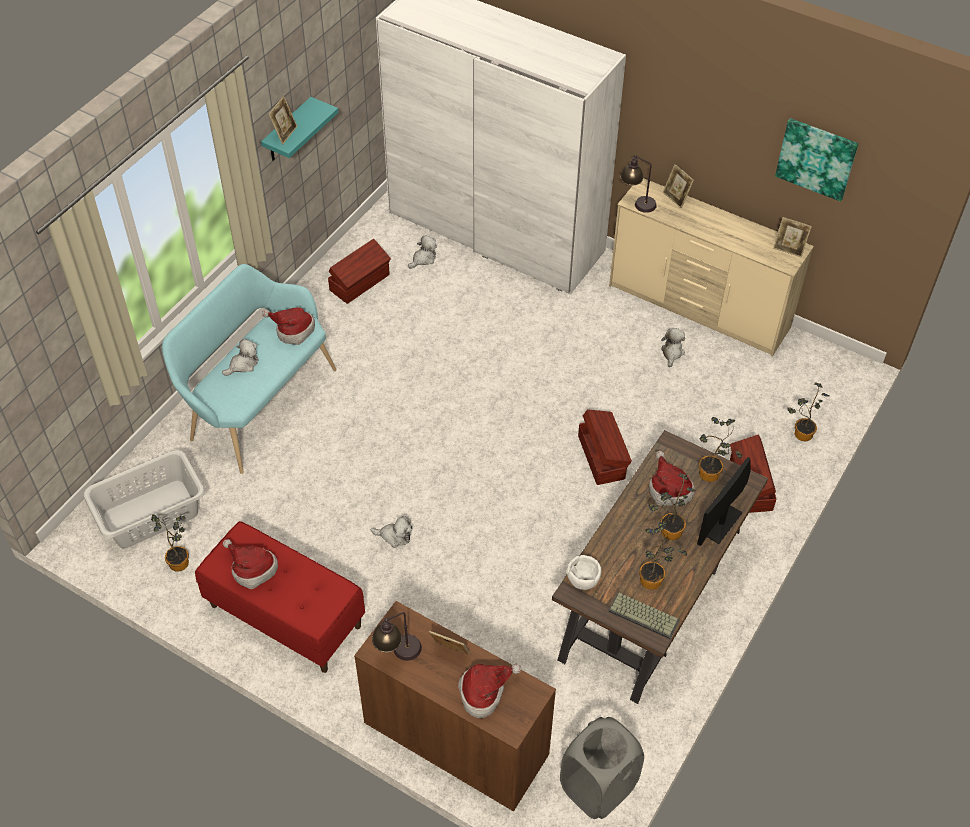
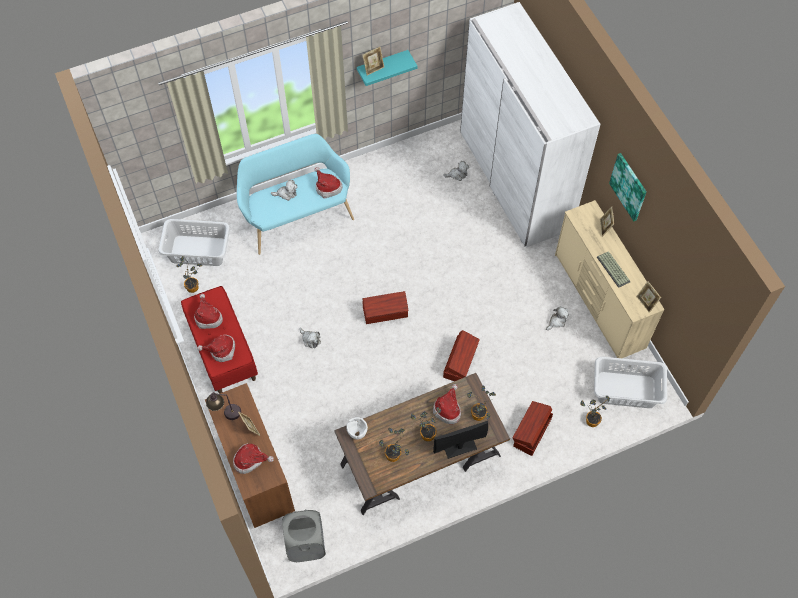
camera: 35 degrees right, 10 degrees up
(305, 600) = (221, 350): none -> hat
(360, 282) = (409, 170): brown storage box -> brown storage box (385, 312)
(636, 204) = (576, 218): table lamp -> none
(645, 615) = (373, 472): keyboard -> keyboard (614, 269)
(809, 382) = (626, 390): none -> grey laundry basket
(816, 158) = (675, 259): picture -> picture (629, 186)

